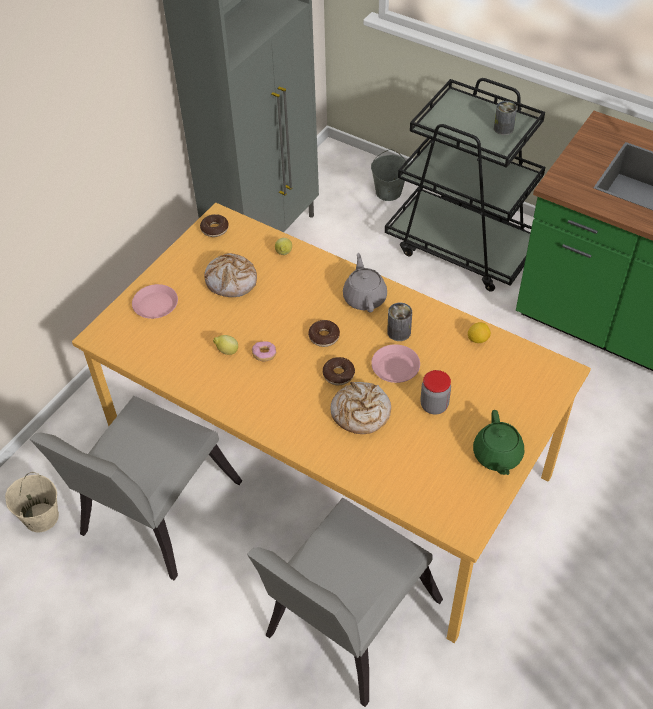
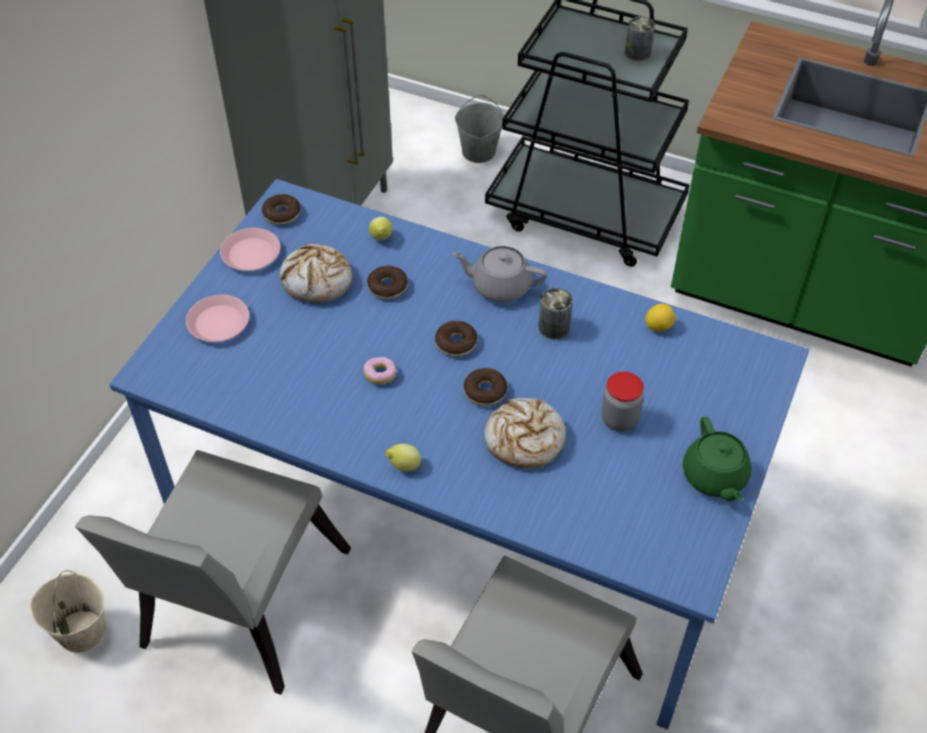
camera: 10 degrees left, 0 degrees up
(227, 351) = (328, 376): lemon -> lemon (403, 466)
(282, 290) = (387, 287): none -> donut
(328, 462) = (461, 510): orange dining table -> blue dining table
(364, 297) = (500, 286): grey teapot -> grey teapot turned 60 degrees counterclockwise
(395, 367) = (558, 373): pink plate -> pink plate (251, 254)

